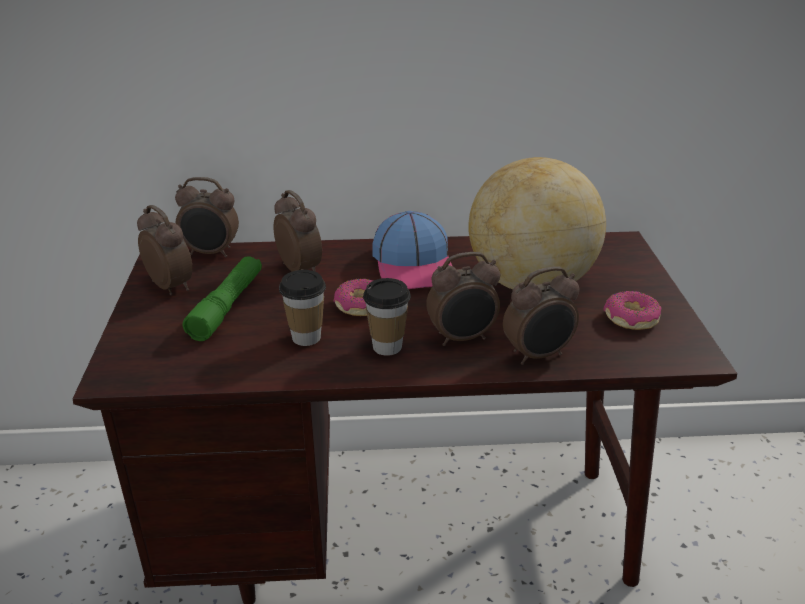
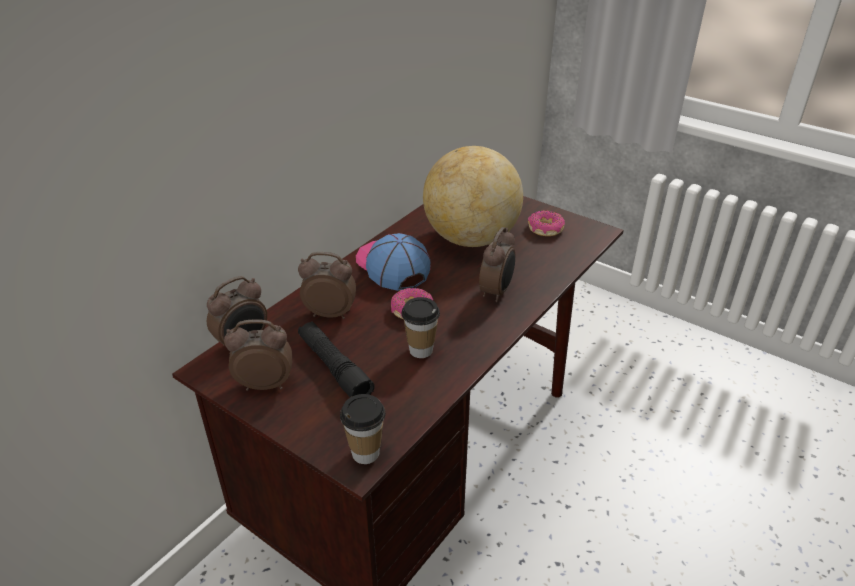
camera: 50 degrees left, 5 degrees up
(227, 306) = (334, 368): green flashlight -> black flashlight
(387, 347) = (471, 323): cup -> cup (365, 453)
(414, 265) = (391, 266): cap -> cap turned 150 degrees counterclockwise
(538, 355) = (543, 276): alarm clock -> none

